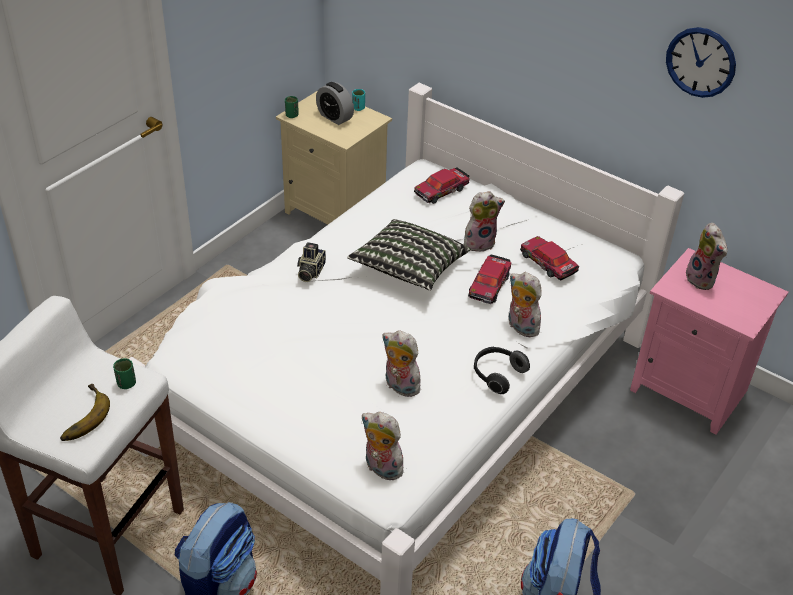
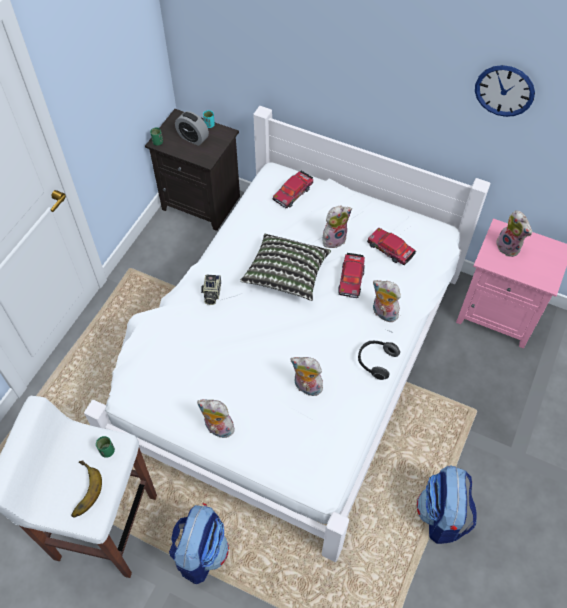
camera: 10 degrees left, 15 degrees up
(337, 213) = (202, 202): beige nightstand -> black nightstand
(381, 468) = (311, 464): plush toy -> plush toy (217, 429)

